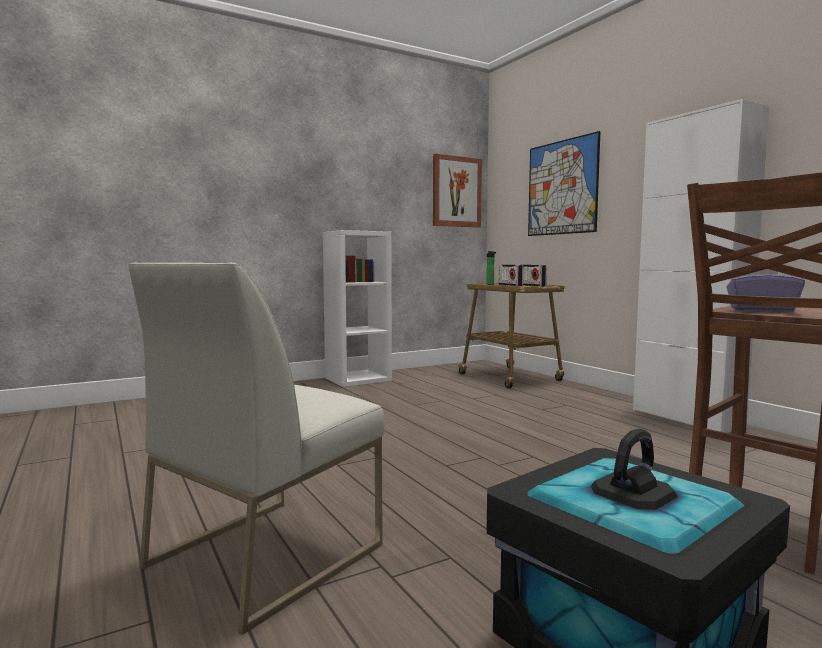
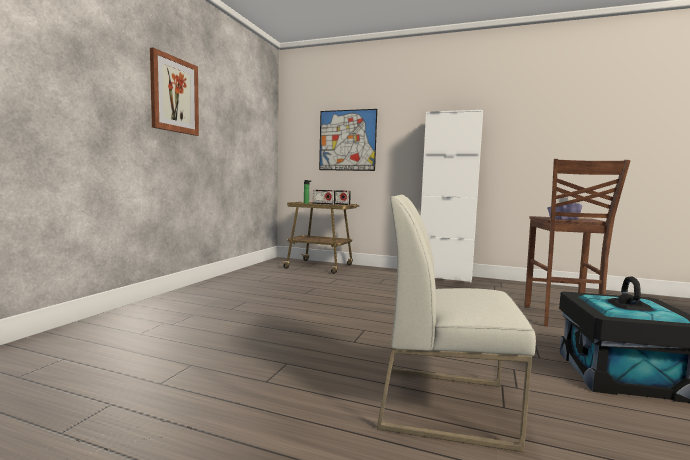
camera: 40 degrees left, 0 degrees up
(266, 554) = (446, 404): white chair -> white chair turned 105 degrees clockwise
(358, 379) = (222, 282): white bookcase -> none
(456, 192) = (264, 134): picture -> picture (174, 95)

